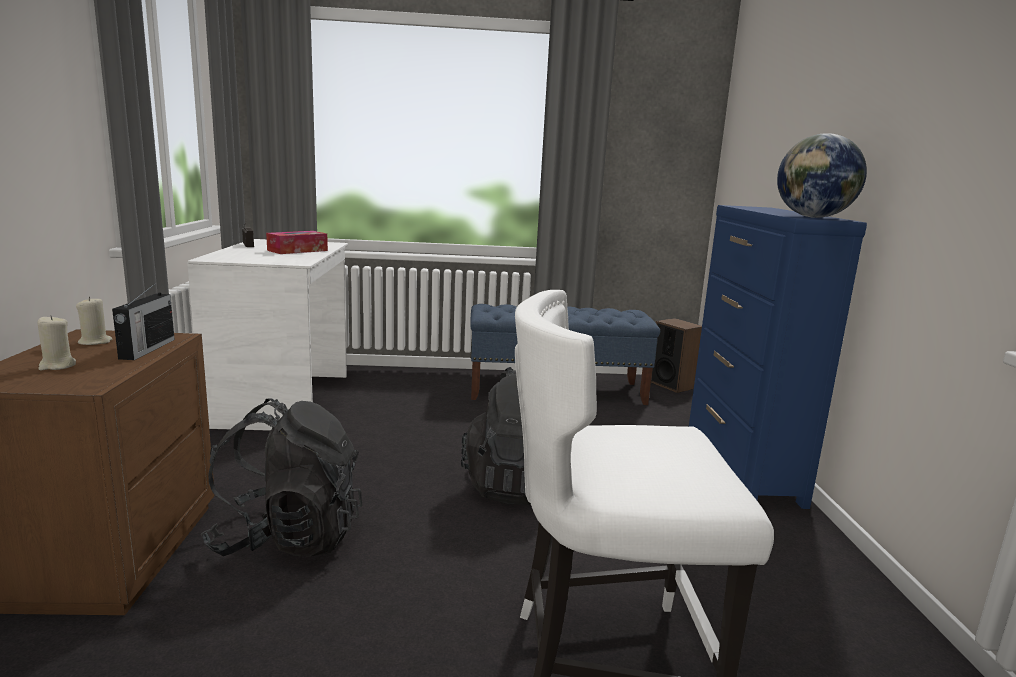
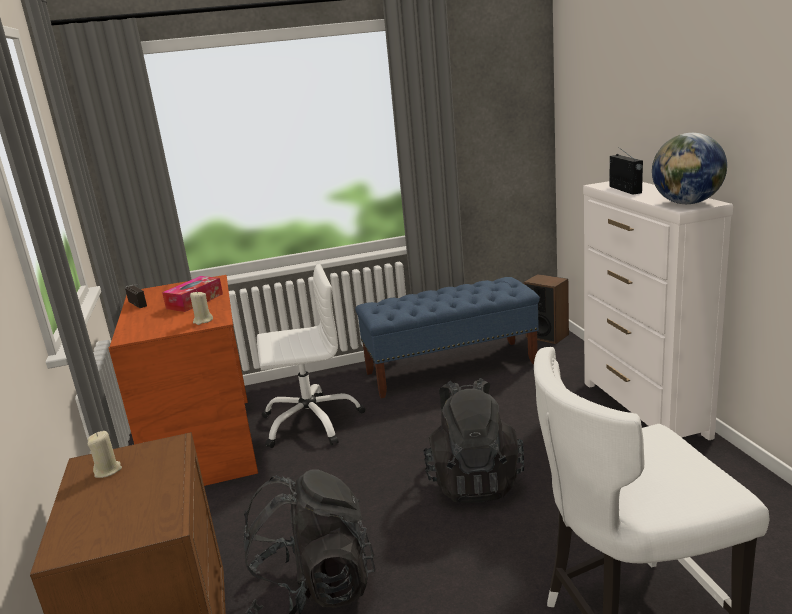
camera: 10 degrees left, 5 degrees up
(57, 366) = (109, 511): beige candle -> beige candle (203, 321)
(146, 349) = (165, 467): radio -> radio (625, 190)
(284, 400) = (206, 444): white desk -> brown desk
(392, 403) = (311, 422): none -> white office chair
(741, 465) = (644, 409): blue dresser -> white dresser

